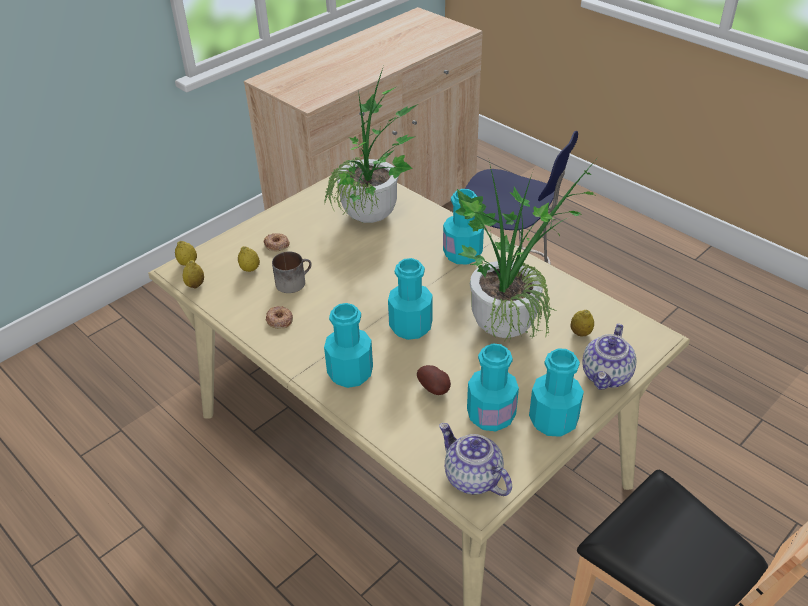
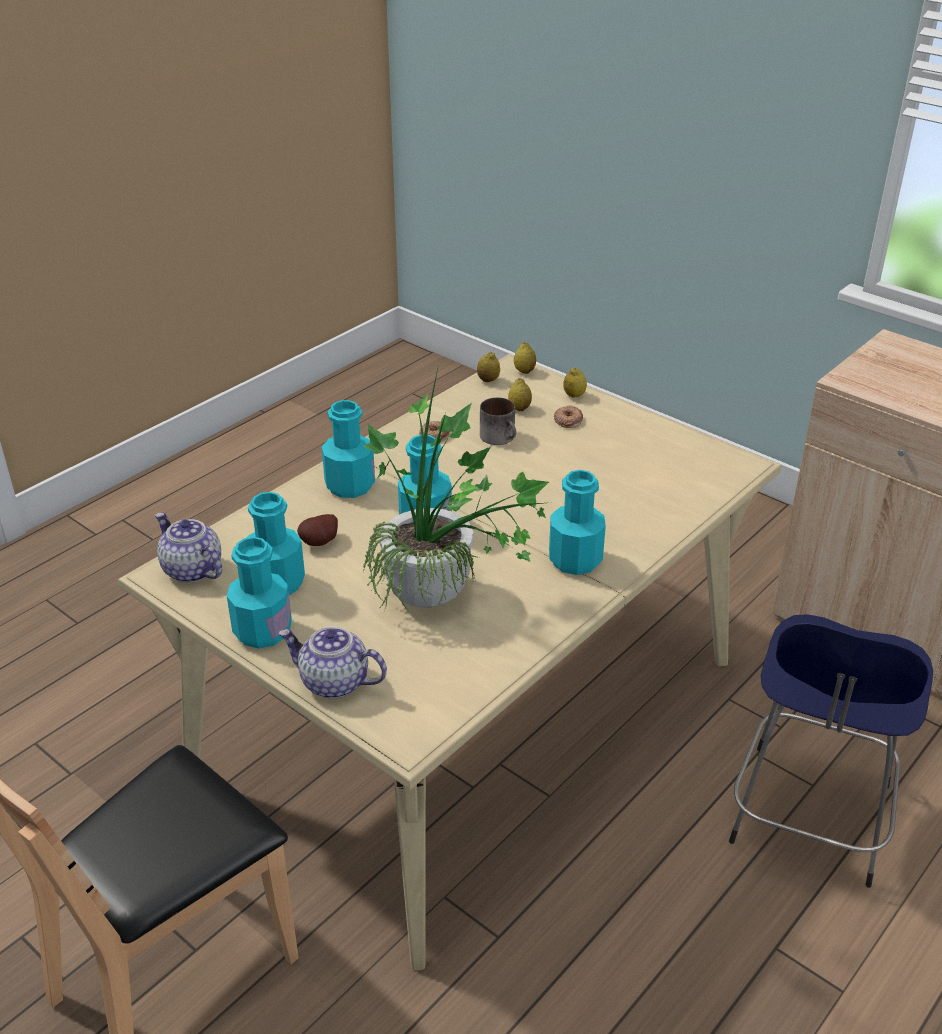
camera: 85 degrees right, 5 degrees down
(371, 222) = (630, 483): potted plant -> none
(472, 478) = (191, 570): teapot -> teapot turned 90 degrees counterclockwise
(580, 333) = (416, 663): lemon -> lemon (574, 395)

